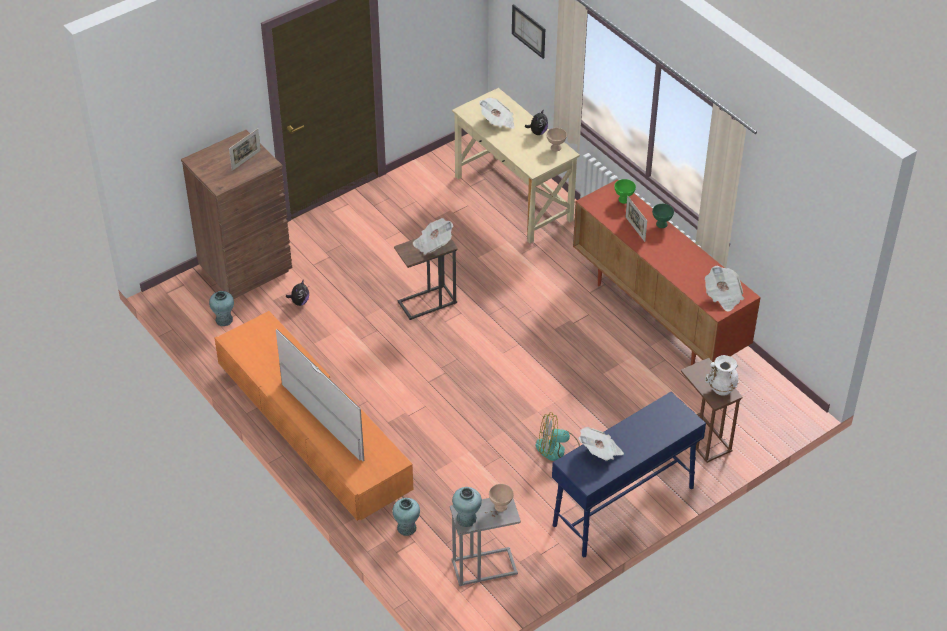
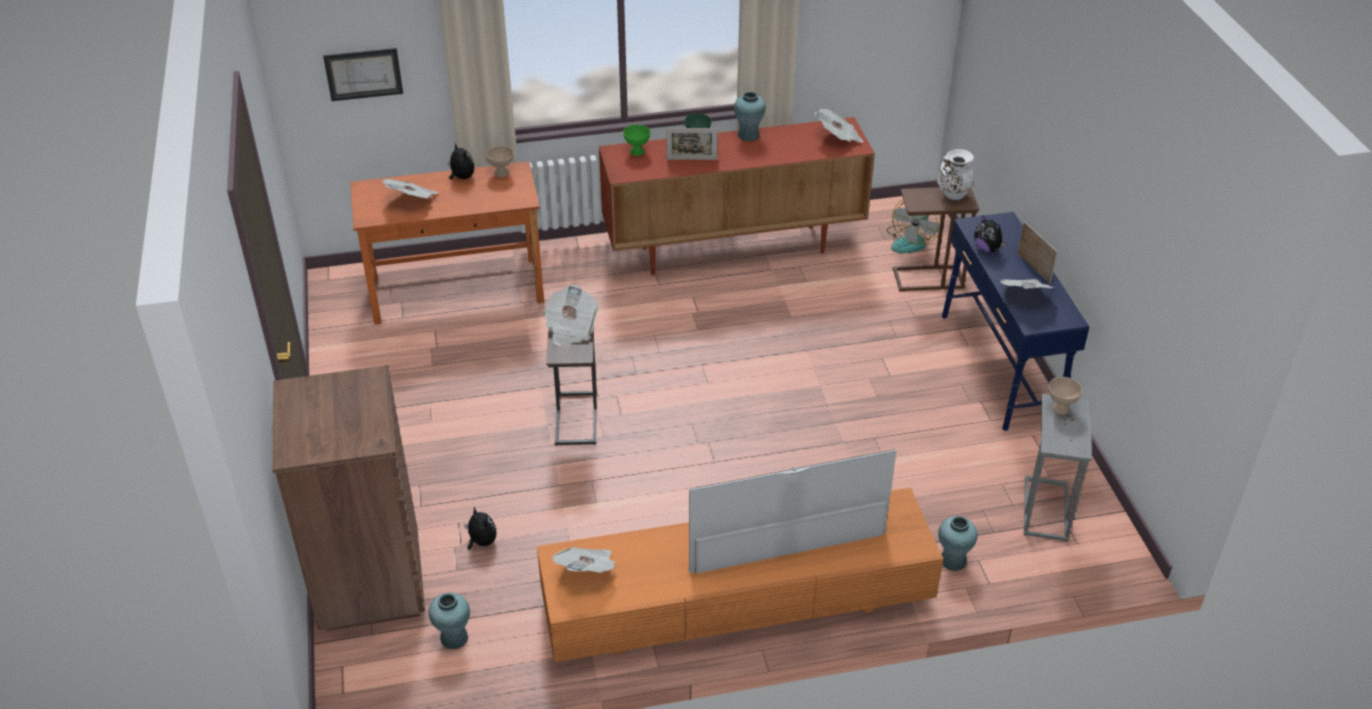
camera: 65 degrees left, 5 degrees down
(246, 160) = (344, 398): picture frame -> picture frame (1033, 268)
(261, 338) = (587, 570): none -> newspaper
(466, 518) = (1069, 443): turquoise vase -> turquoise vase (748, 135)
(514, 198) = (457, 290): beige desk -> orange desk
(557, 450) = (889, 389): fan -> fan (911, 240)
(644, 418) = (987, 248): none -> plush toy

